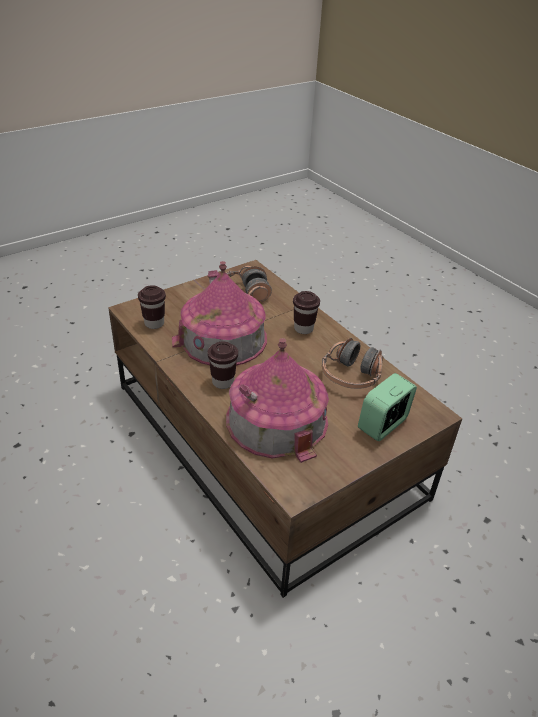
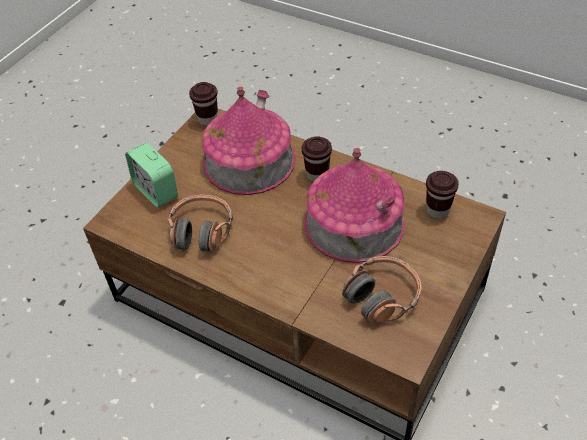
camera: 160 degrees right, 10 degrees up
(303, 329) = (278, 273): brown cup -> brown cup (208, 119)
(383, 425) = (156, 191): alarm clock -> alarm clock turned 120 degrees clockwise

